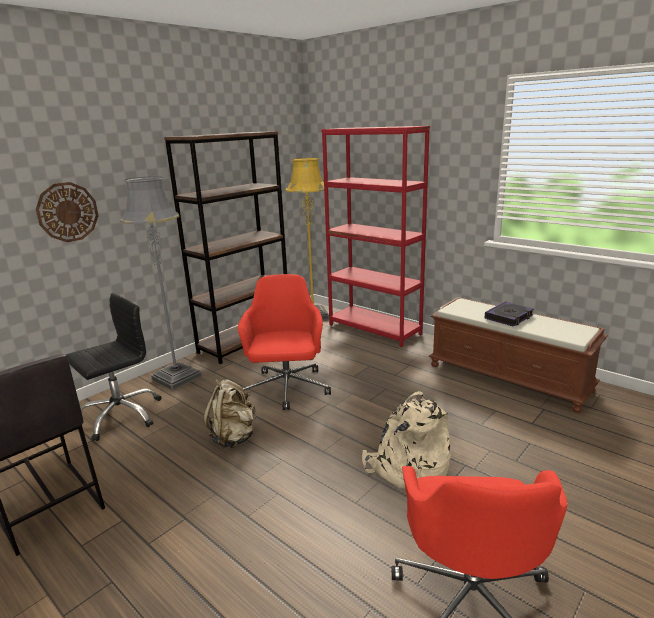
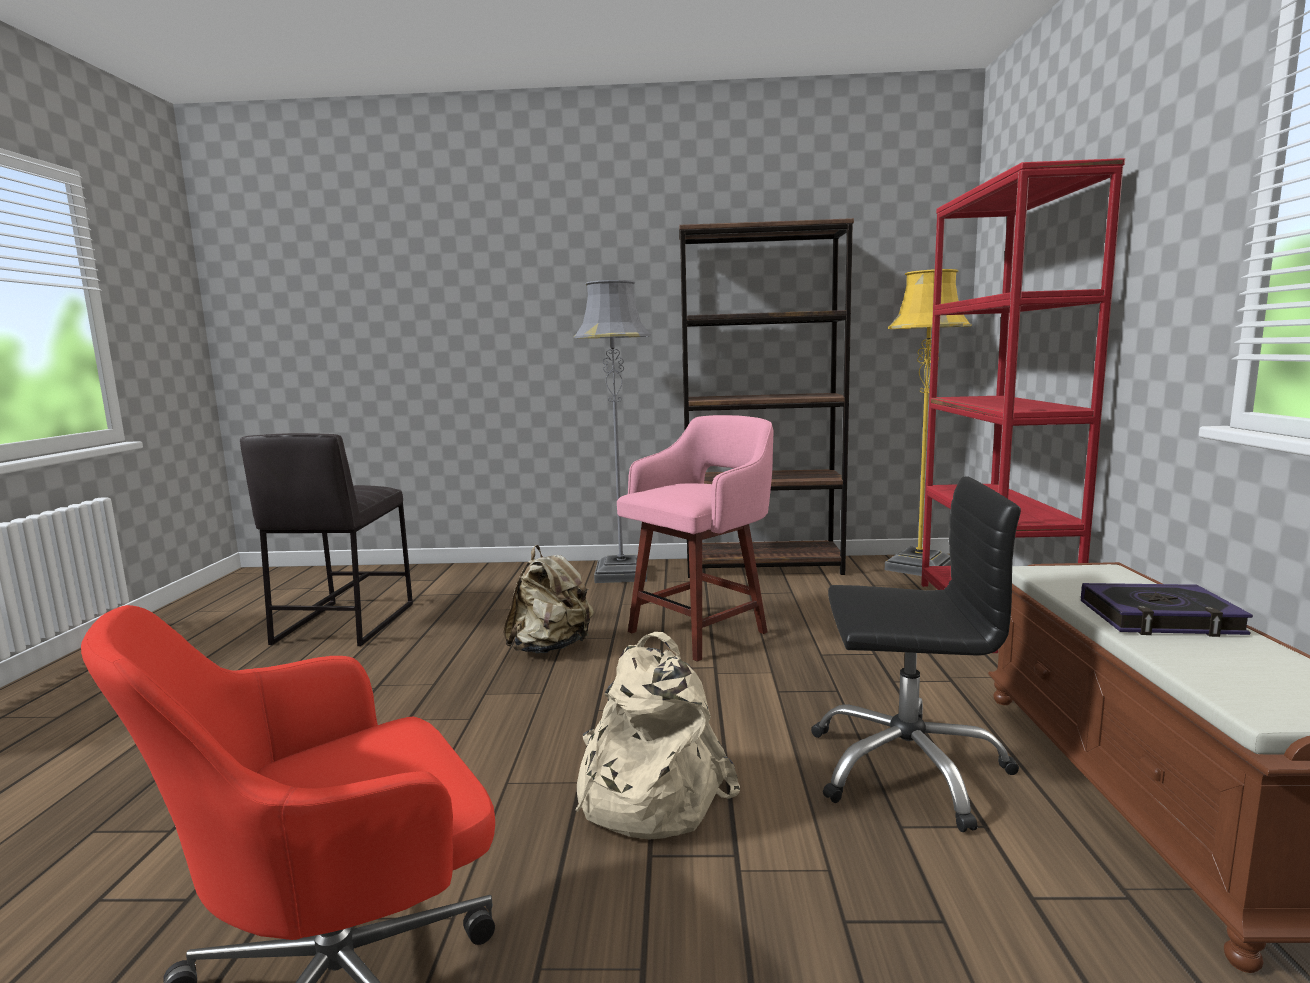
camera: 50 degrees right, 10 degrees down
(67, 212) = (537, 324): wall clock -> none
(120, 415) = (515, 585): black office chair -> black office chair (906, 767)
(286, 389) = (701, 630): red office chair -> pink stool

